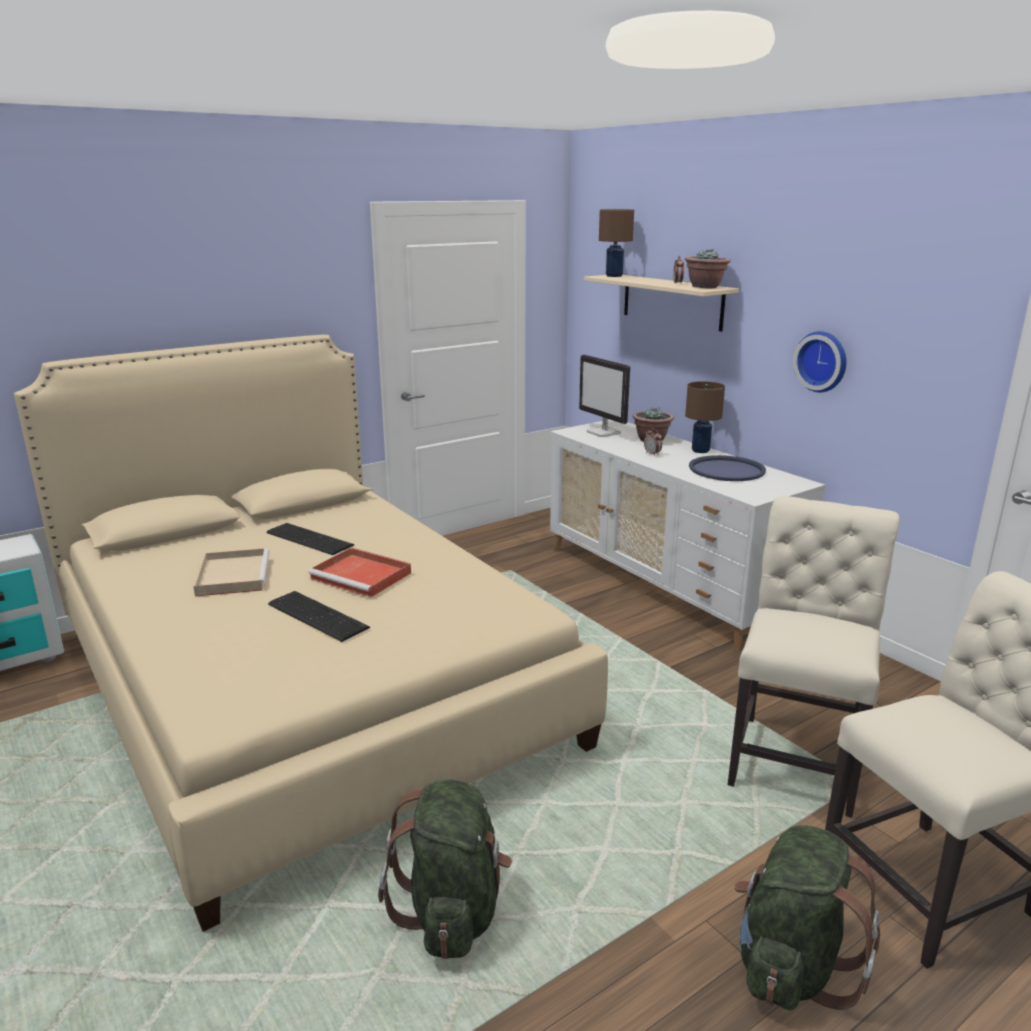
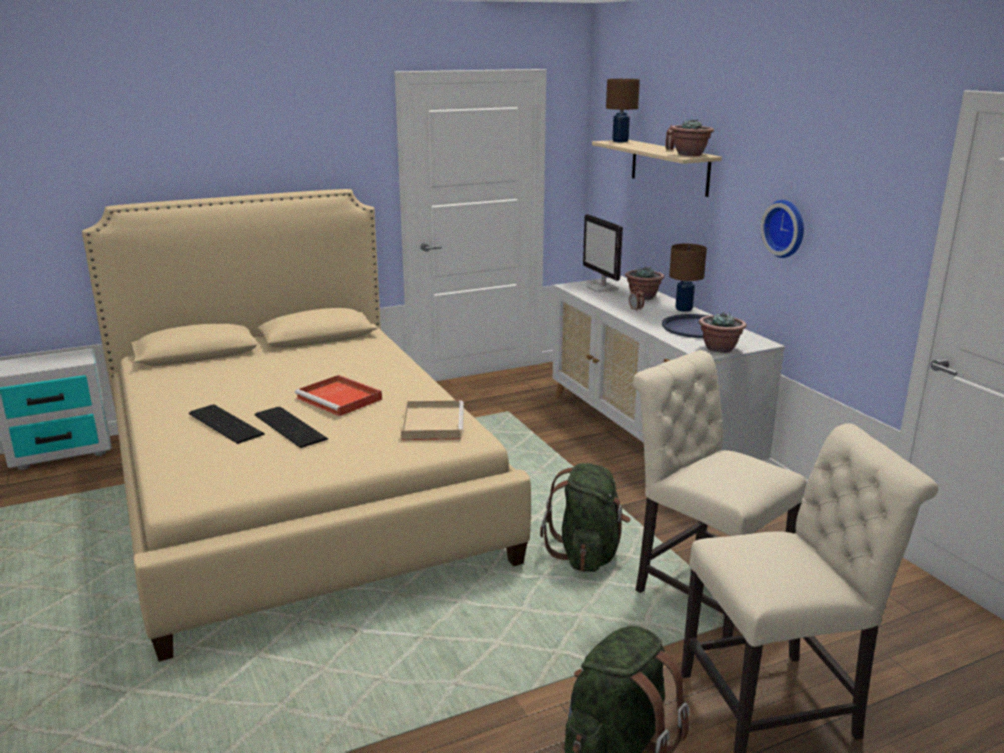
camera: 10 degrees right, 0 degrees up
(232, 575) = (236, 391): beige tray -> beige tray (432, 423)
(310, 538) = (311, 366): keyboard -> keyboard (226, 423)
(452, 911) = (354, 672): green backpack -> green backpack (587, 554)
(764, 491) = (719, 349): none -> potted plant
(797, 757) = (703, 590): beige chair -> beige chair turned 75 degrees counterclockwise

